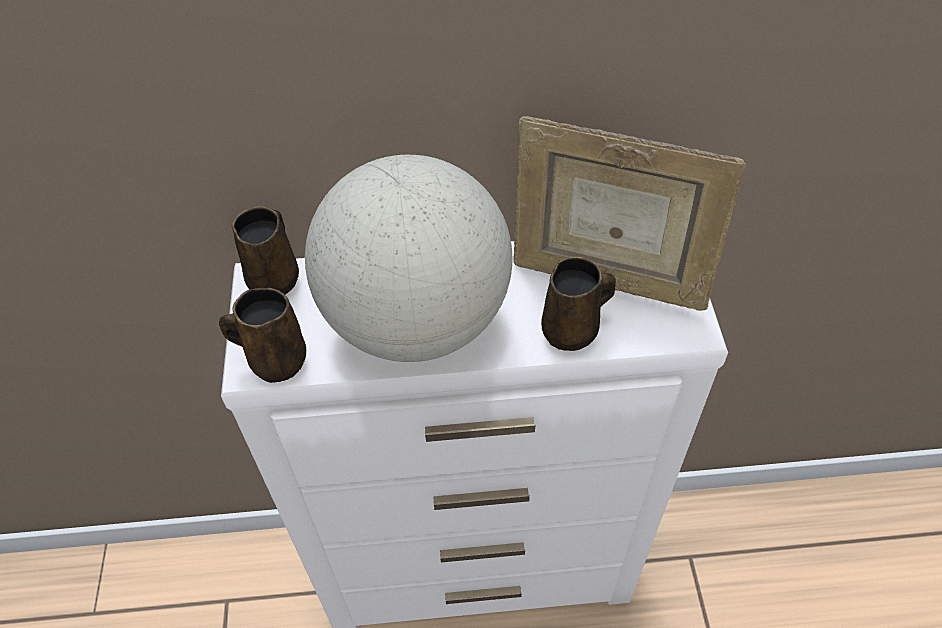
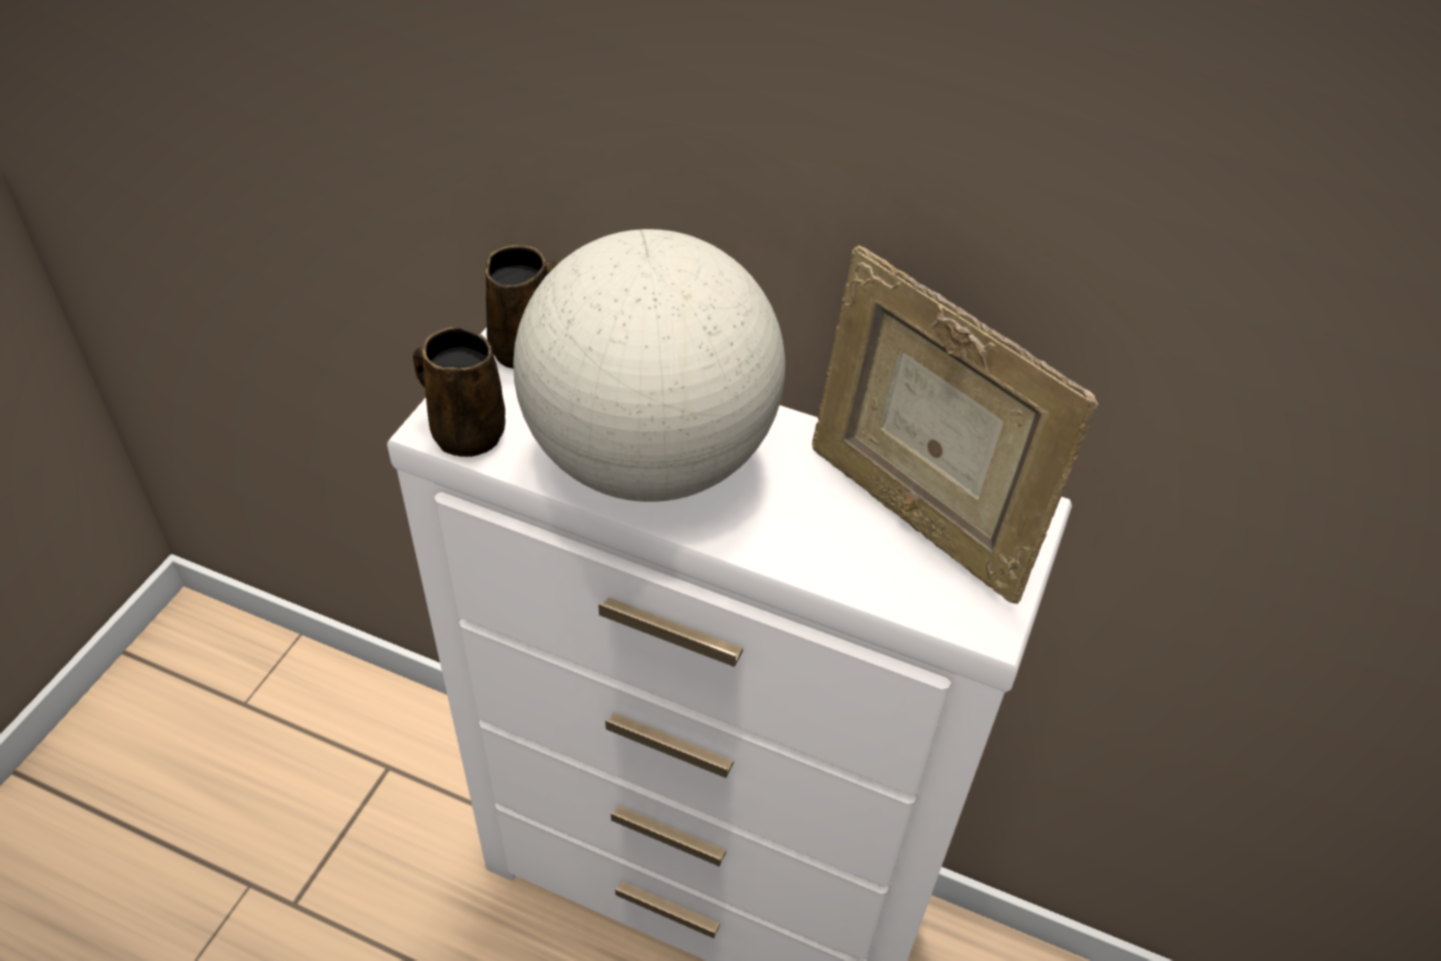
camera: 25 degrees right, 5 degrees down
(572, 331) = (828, 553): brown mug -> none

